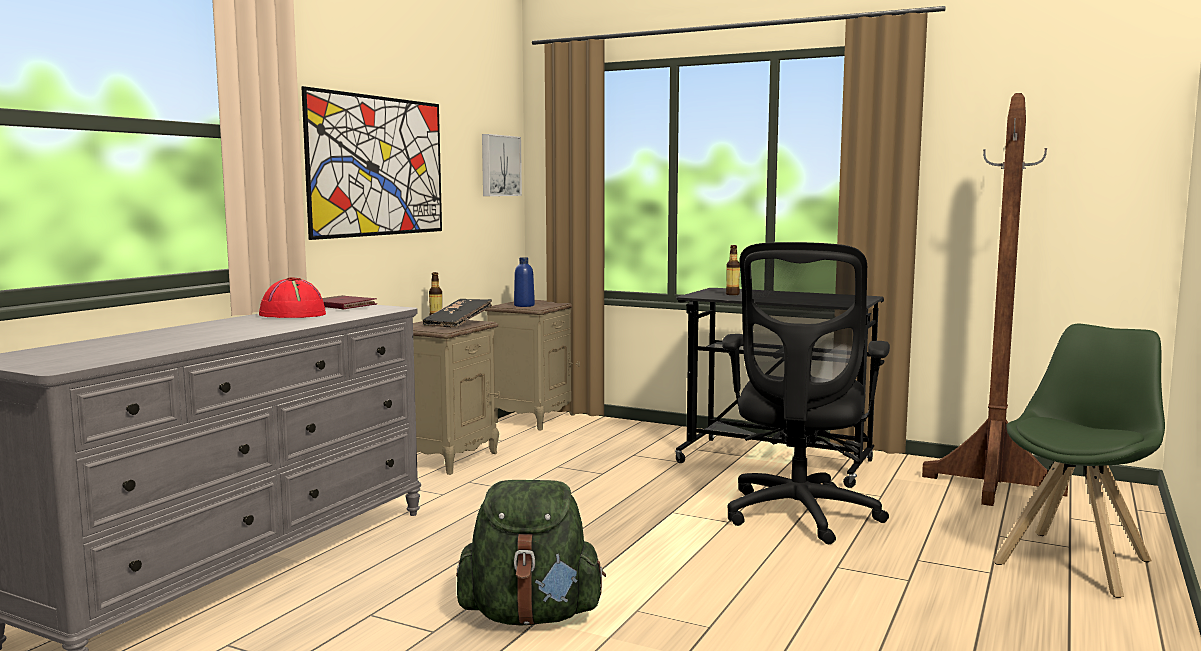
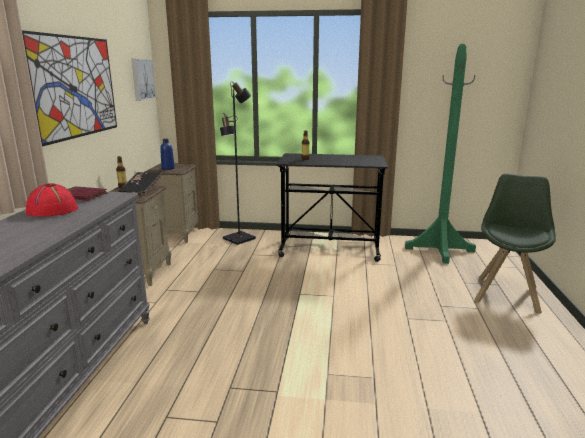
camera: 20 degrees left, 10 degrees up
(531, 616) = (270, 393): green backpack -> none
(627, 433) = (239, 238): none -> black floor lamp
(799, 510) = (363, 281): black office chair -> none
(992, 485) = (439, 249): brown clothes rack -> green clothes rack

